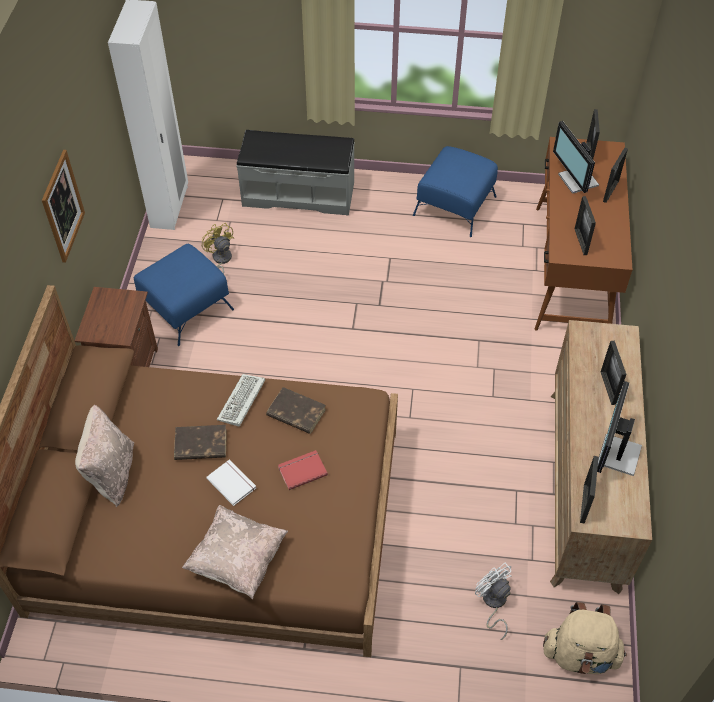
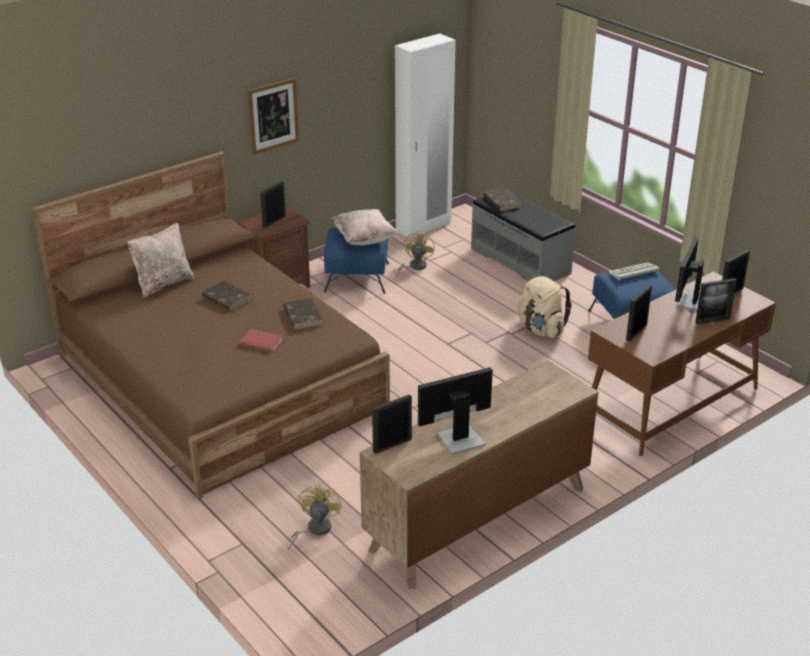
camera: 45 degrees right, 20 degrees down
(232, 482) = (215, 322): white book -> none
(237, 560) = (162, 355): beige pillow -> beige pillow (364, 239)
(241, 402) = (280, 294): keyboard -> keyboard (632, 273)
(265, 148) = (502, 202): none -> brown book
(493, 603) = (314, 530): white fan -> yellow fan
(580, 654) = (328, 597): beige backpack -> beige backpack (541, 329)
(607, 388) = (514, 406): picture frame -> picture frame (274, 221)

